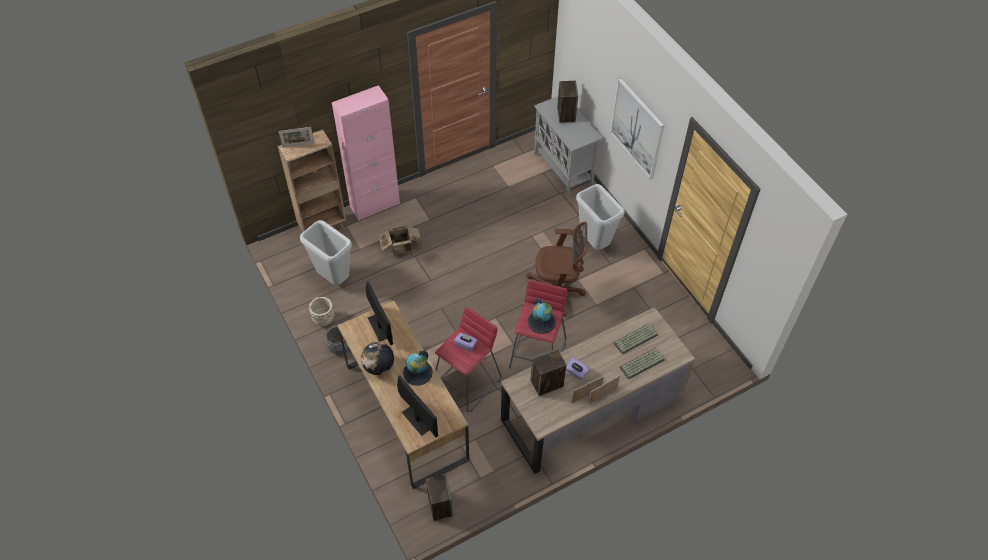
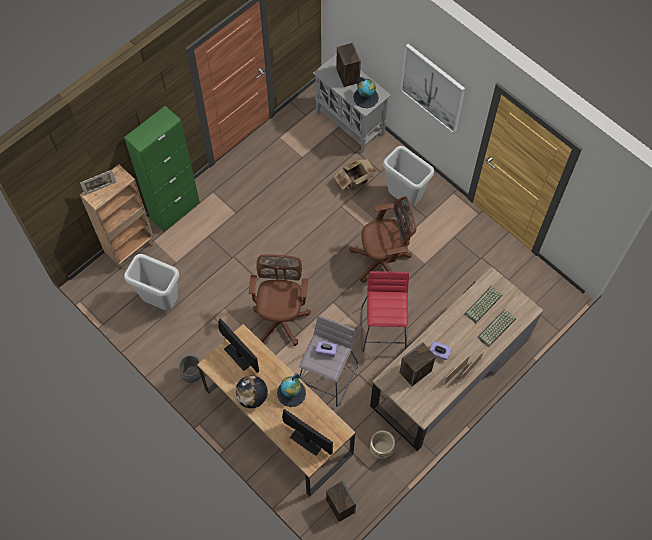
camera: 15 degrees left, 10 degrees up
(323, 319) = (166, 348): beige planter -> beige planter (381, 449)
(375, 205) = (175, 211): pink cabinet -> green cabinet
(402, 248) = (218, 251): cardboard box -> cardboard box (356, 182)
(440, 320) = (281, 318): none -> brown office chair
(468, 382) = (327, 376): red stool -> grey stool
(541, 321) = (390, 308): globe -> globe (366, 97)

